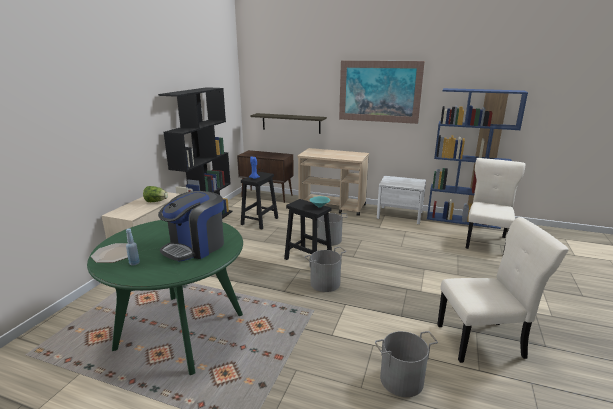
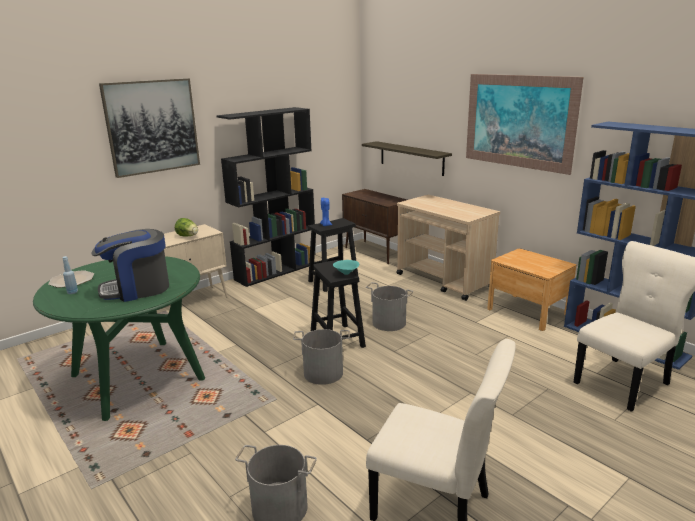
camera: 30 degrees right, 0 degrees up
(112, 104) = (152, 126): none -> picture
(399, 215) = (527, 311): white nightstand -> brown nightstand

